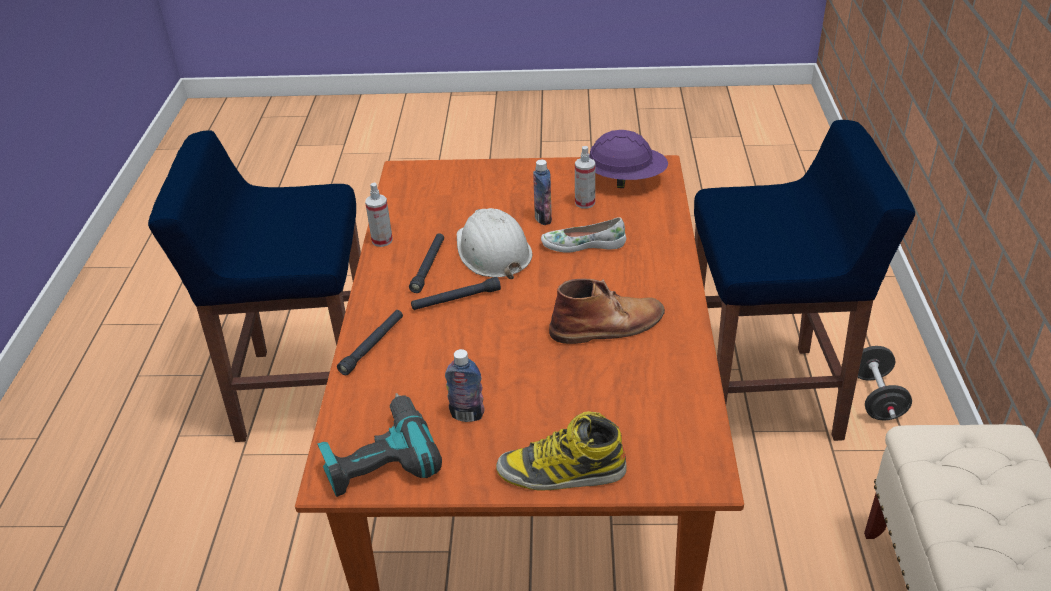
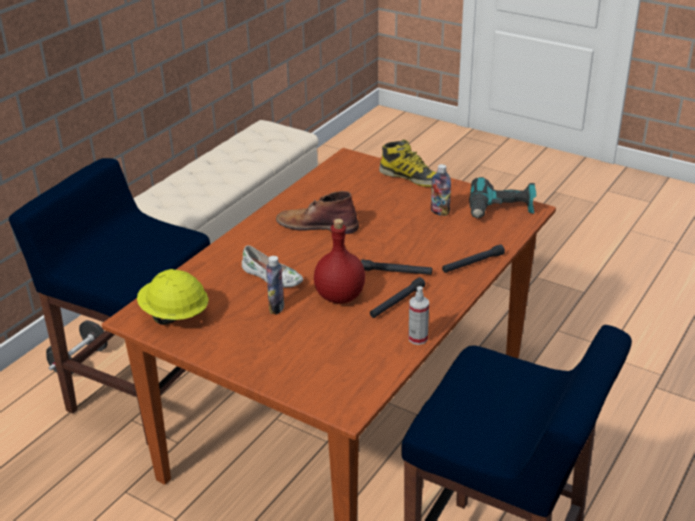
camera: 150 degrees left, 5 degrees down
(492, 251) = (340, 296): white hard hat -> red bottle
(585, 203) = (230, 308): spray bottle -> none
(626, 180) = (174, 315): purple hard hat -> yellow hard hat

